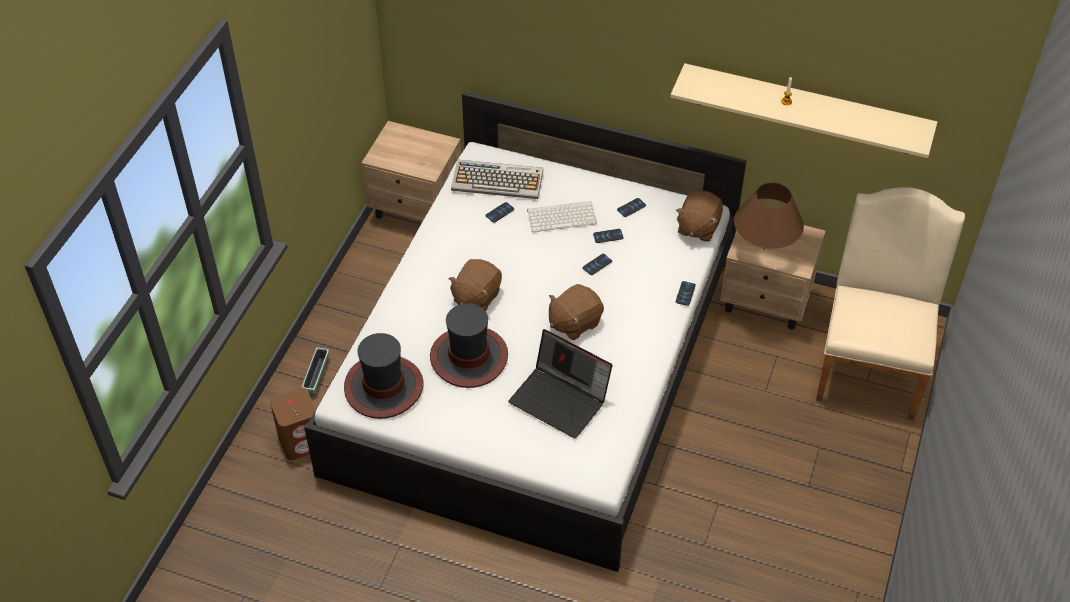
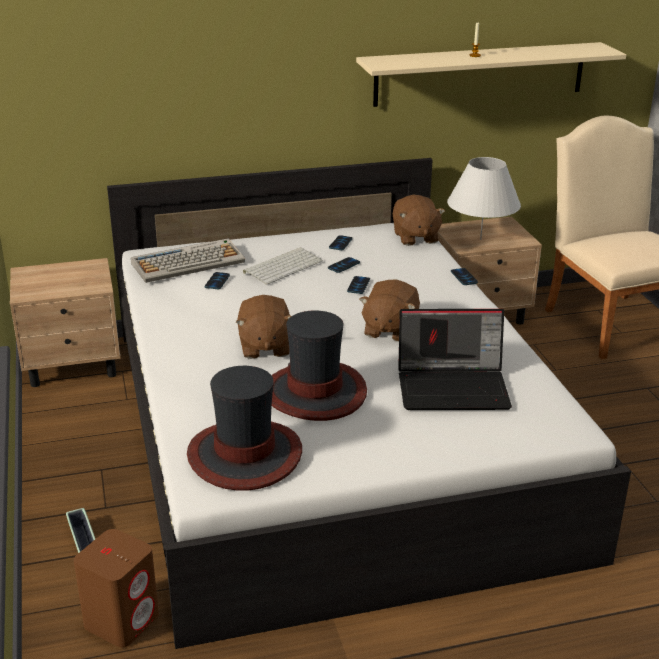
camera: 35 degrees left, 20 degrees down
(764, 248) = (480, 239): brown table lamp -> white table lamp

